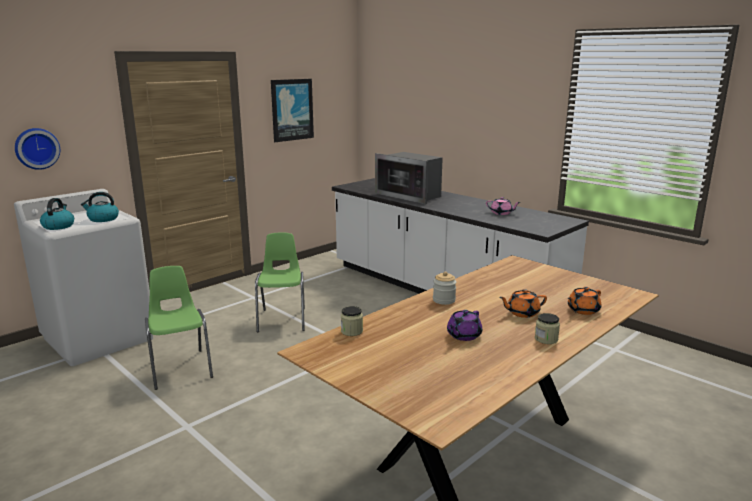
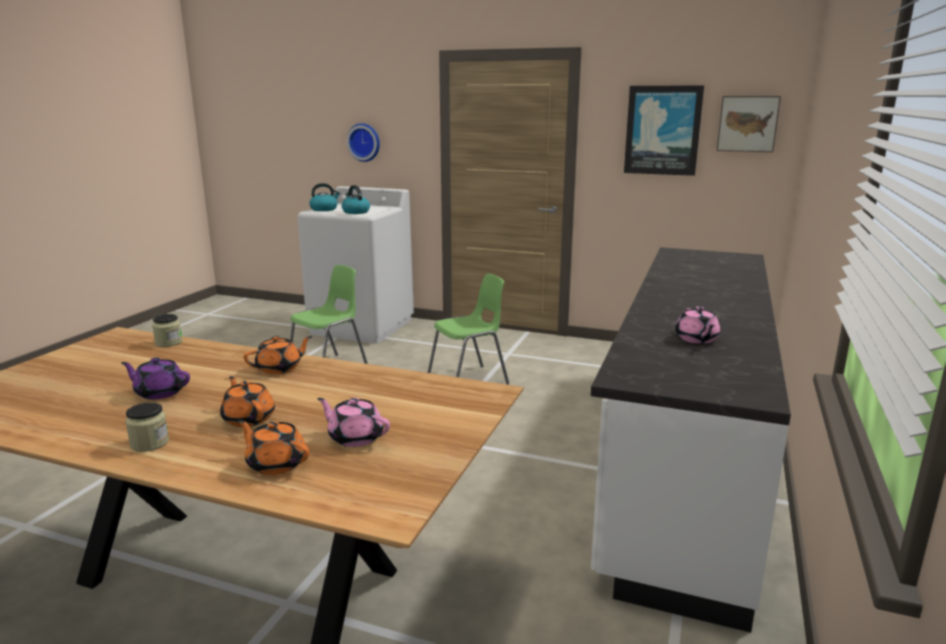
camera: 65 degrees right, 0 degrees up
(333, 101) = (747, 123): none -> picture
(410, 195) = (693, 280): microwave -> none
(444, 300) = (280, 368): jar -> orange teapot
(558, 292) = (355, 437): none -> pink teapot

